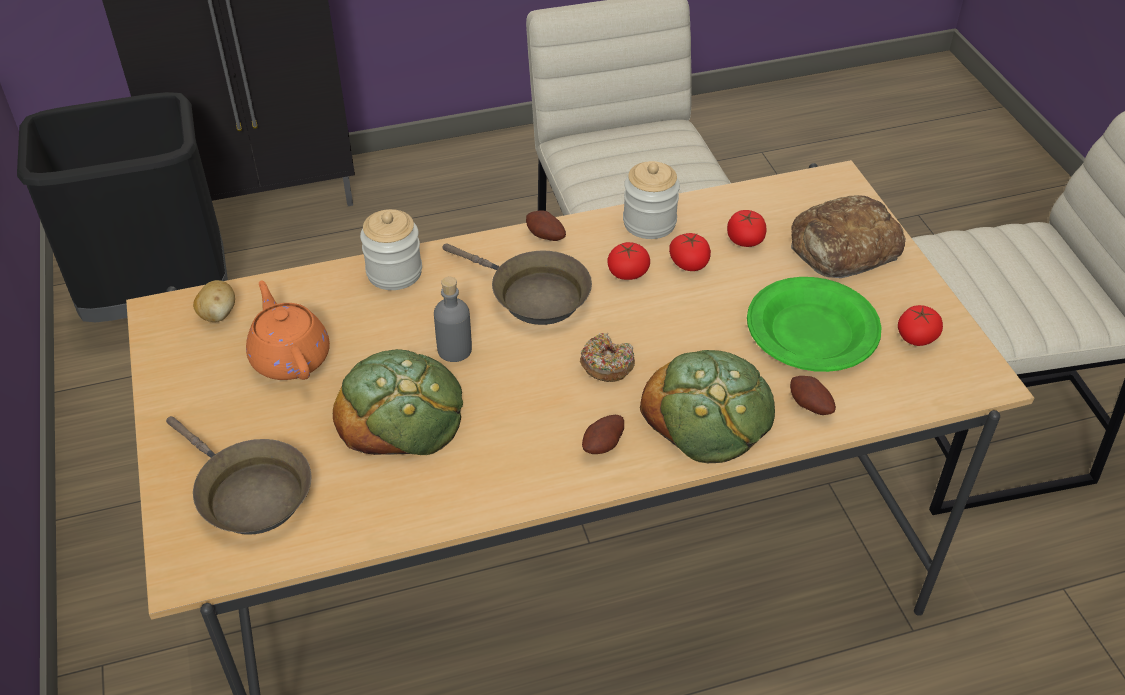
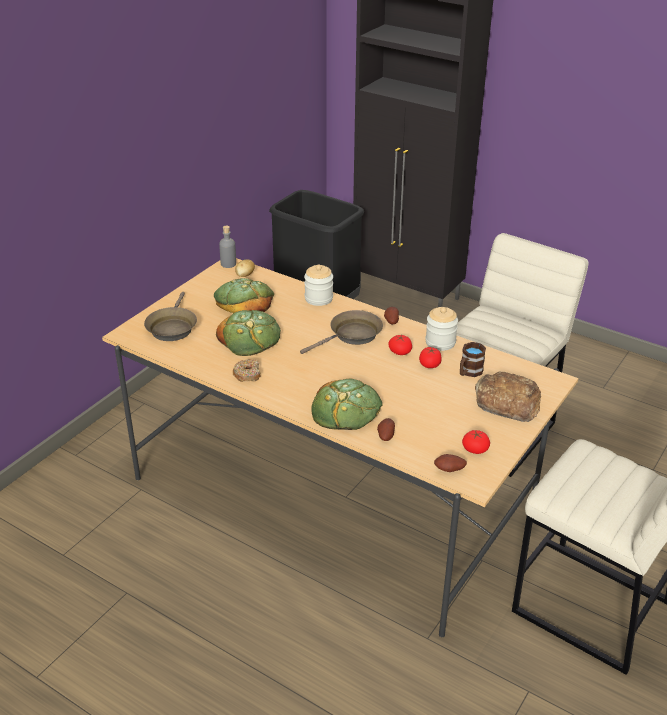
camera: 50 degrees right, 10 degrees down
(290, 357) = (244, 301): orange teapot -> bread
(454, 349) = (296, 333): grey bottle -> grey bottle (228, 264)
(533, 295) = (352, 335): brown frying pan -> brown frying pan turned 120 degrees counterclockwise
(604, 445) = (292, 392): potato -> potato (449, 470)
(606, 364) = (337, 372): donut -> donut (247, 374)
(745, 239) = (469, 372): tomato -> brown mug
(813, 330) = (435, 417): green plate -> none

